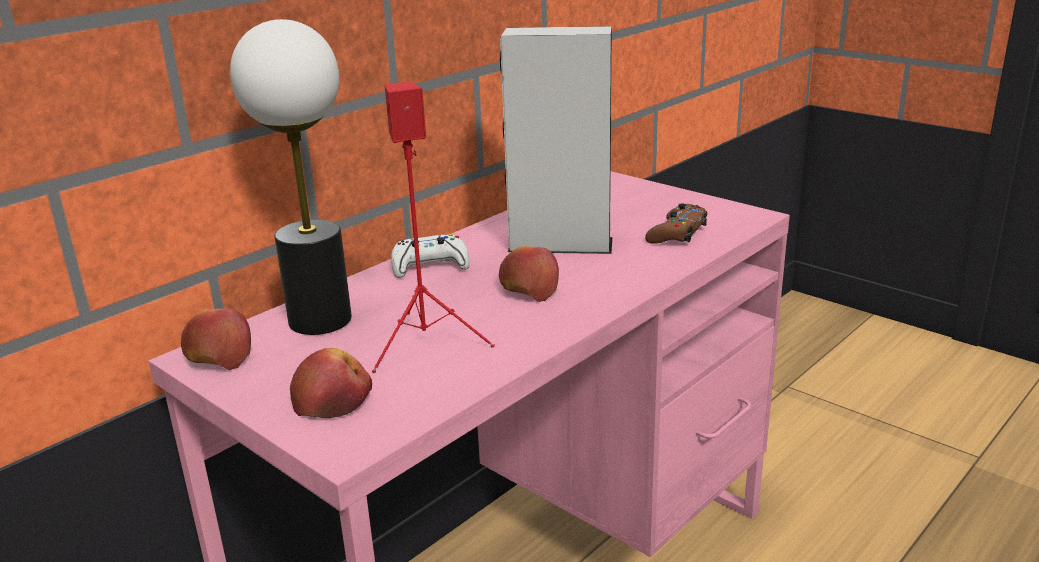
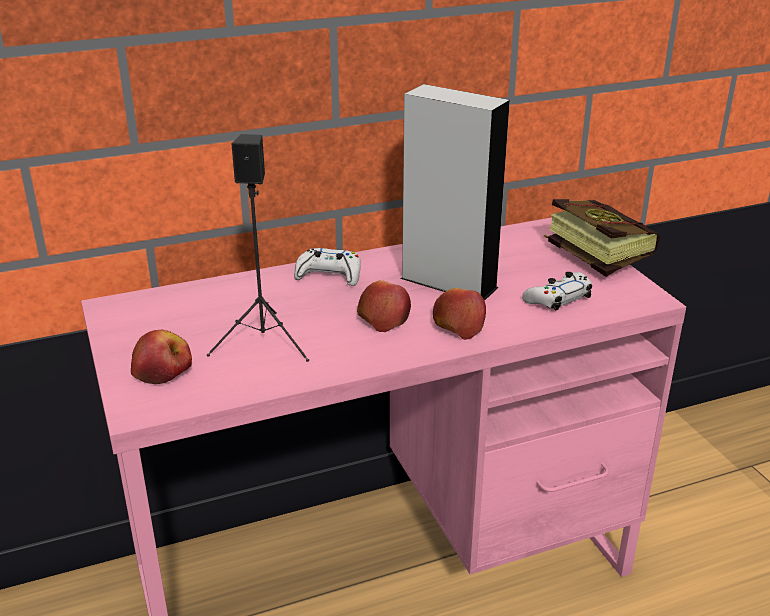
camera: 25 degrees right, 5 degrees up
(219, 355) = (124, 310): apple -> apple (458, 324)
(319, 320) = (210, 300): table lamp -> none
(427, 342) = (265, 342): red speaker -> black speaker
(665, 194) = (591, 255): none -> book
(677, 234) = (558, 299): brown game controller -> white game controller

